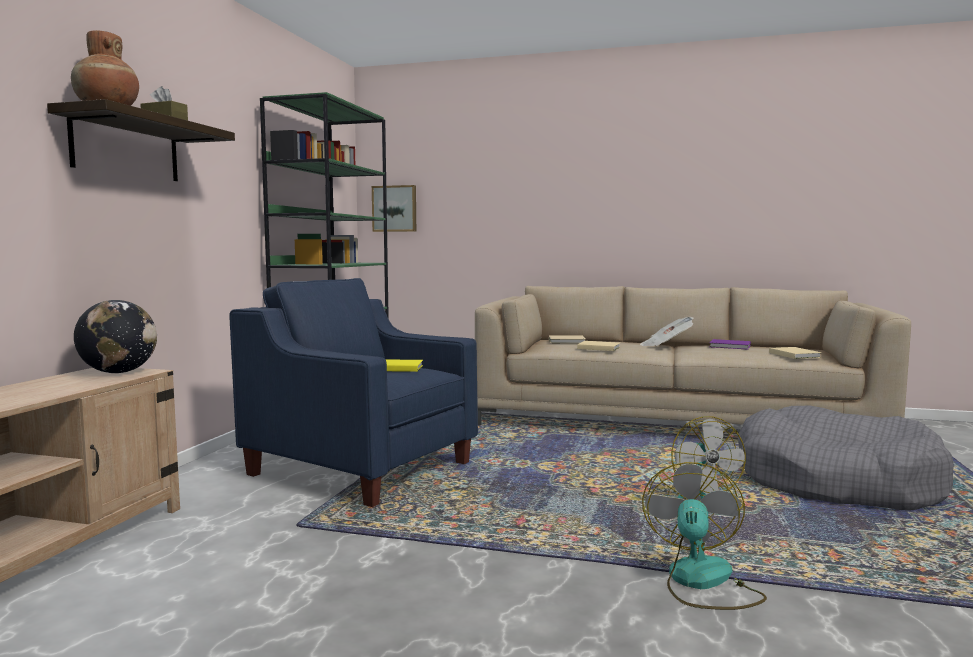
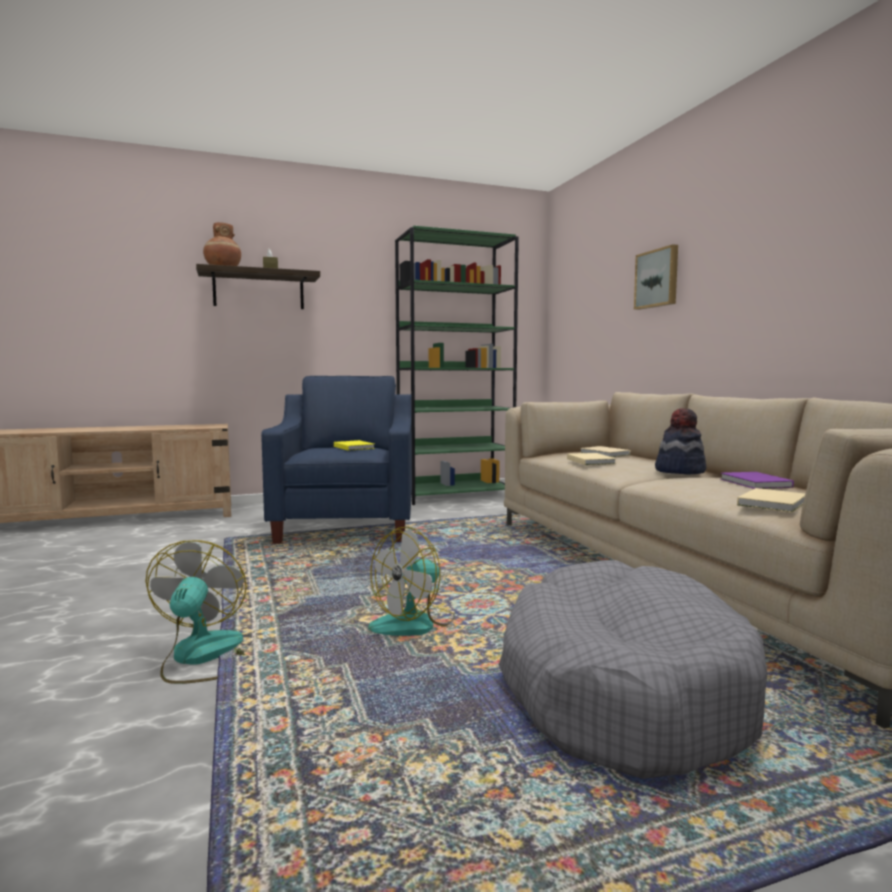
camera: 55 degrees right, 0 degrees up
(119, 372) = (209, 426): globe -> none
(395, 208) = (564, 318): picture -> picture (657, 278)
(666, 346) = (679, 471): newspaper -> hat
(702, 582) = (203, 657): fan -> fan turned 75 degrees counterclockwise

